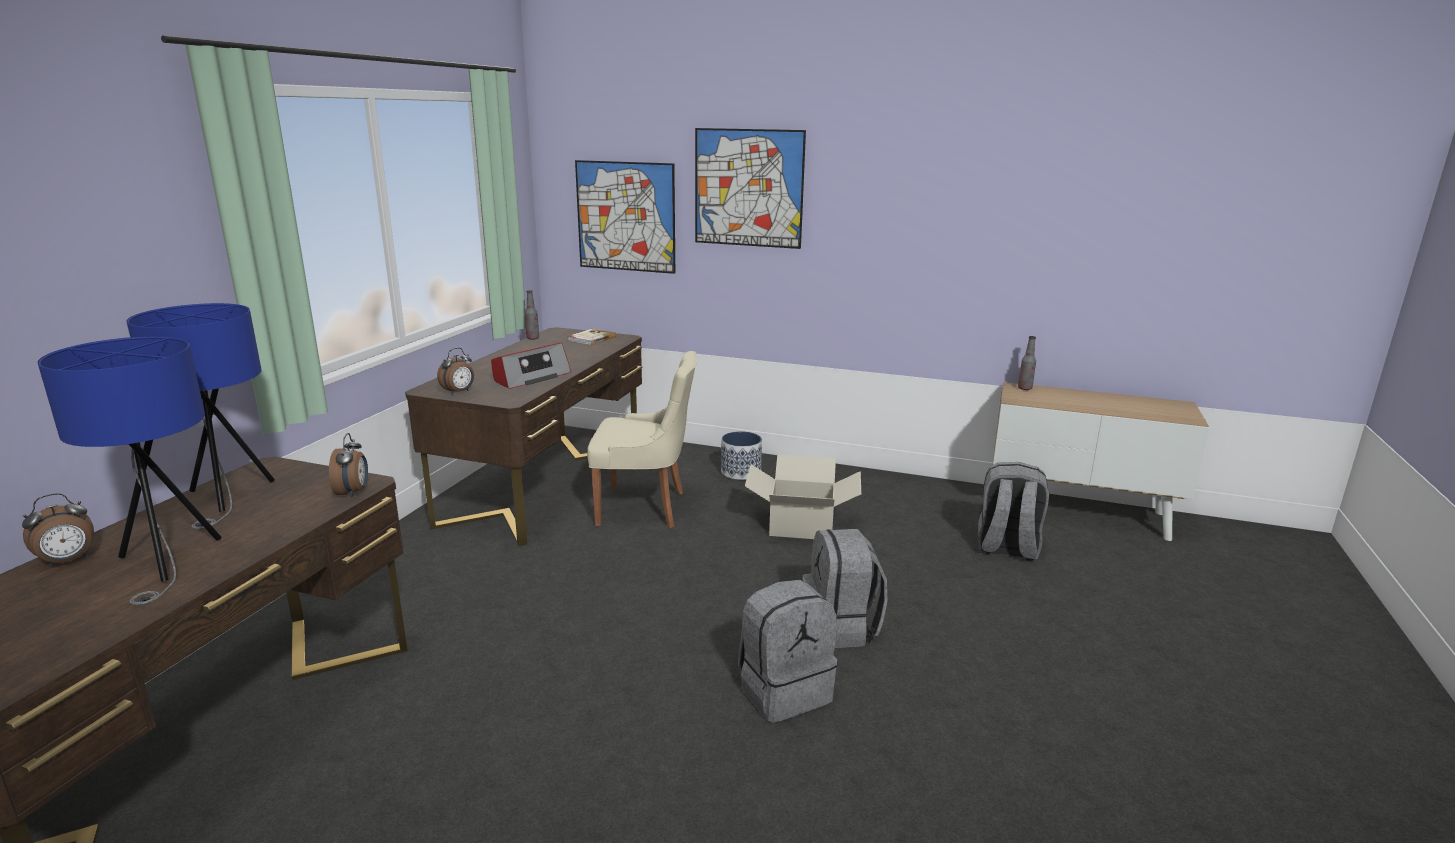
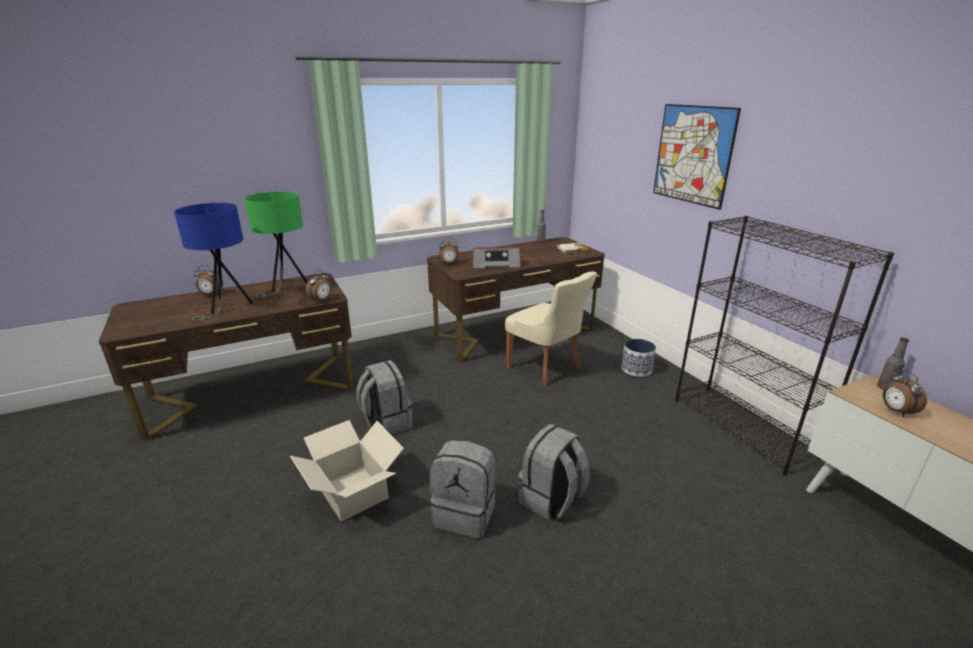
camera: 45 degrees right, 5 degrees up
(227, 498) = (285, 287): blue table lamp -> green table lamp
(625, 216) = (618, 168): picture -> none
(801, 525) = (626, 421): cardboard box -> cardboard box (353, 492)
(895, 486) = (743, 427): none -> black bookcase
(1006, 548) = (772, 521): grey backpack -> grey backpack (386, 422)
(1054, 401) = (896, 411): none -> alarm clock

